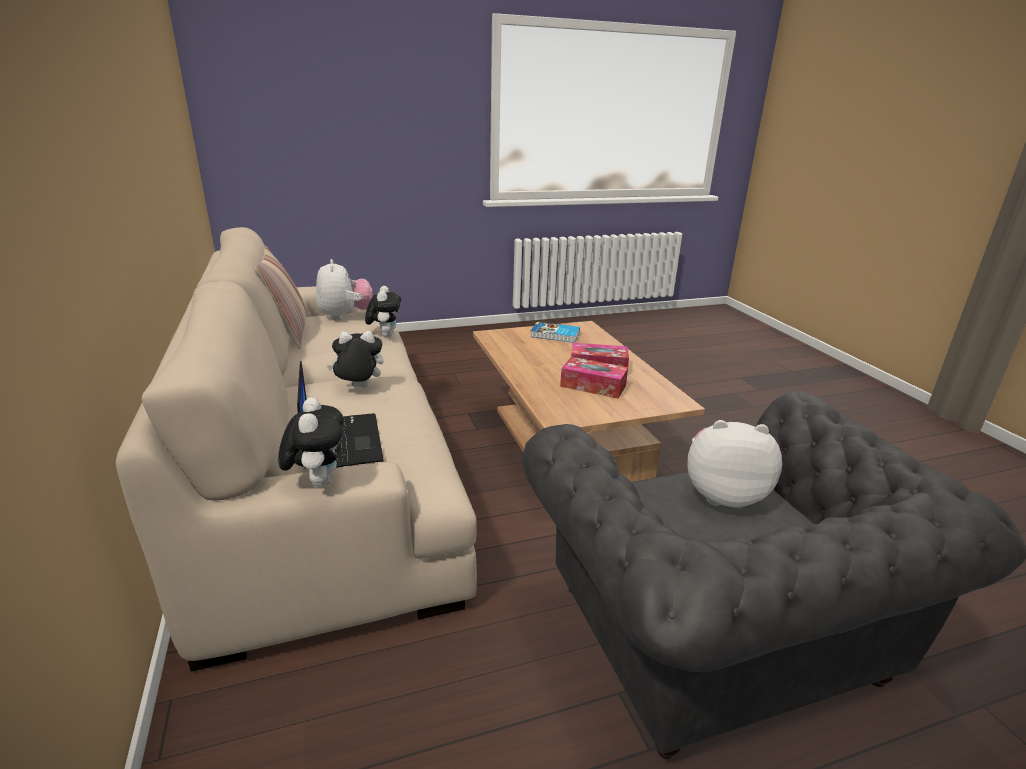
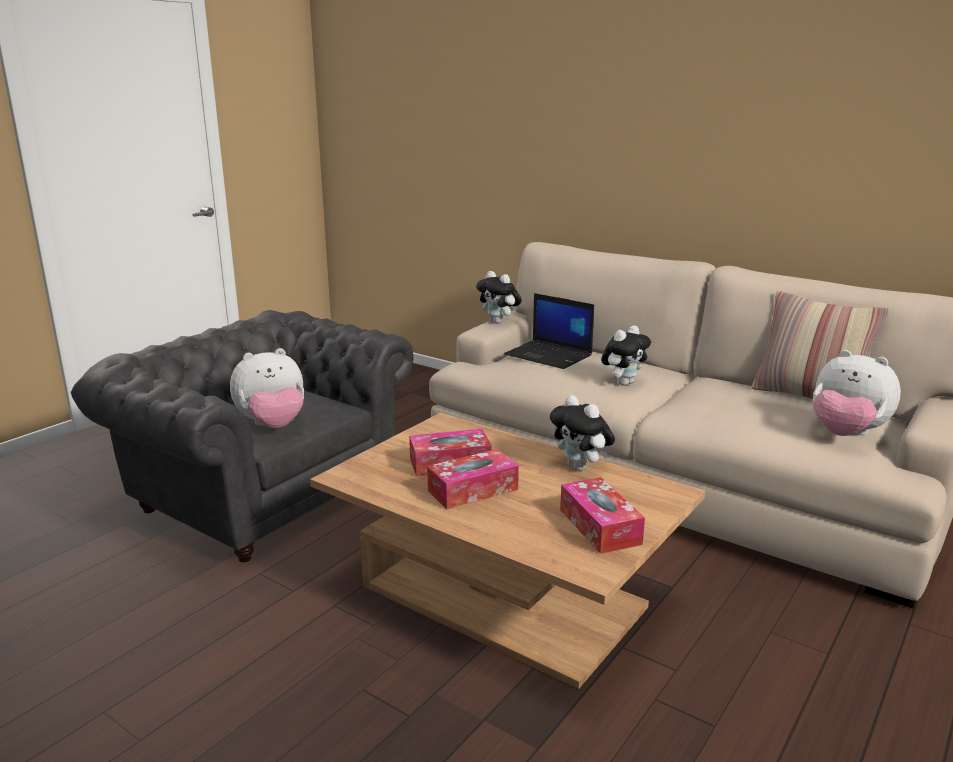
camera: 145 degrees right, 5 degrees down
(385, 335) = (752, 436): plush toy -> plush toy (581, 467)
(555, 335) = (599, 526): book -> tissue box

